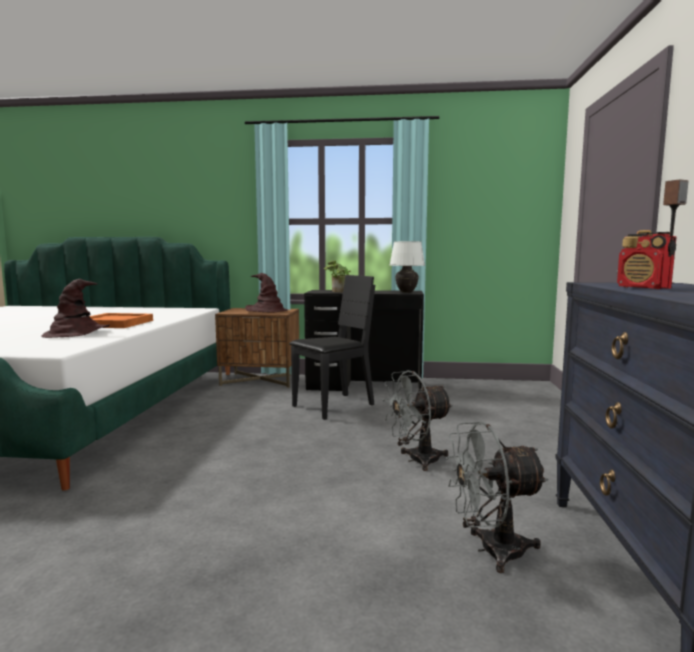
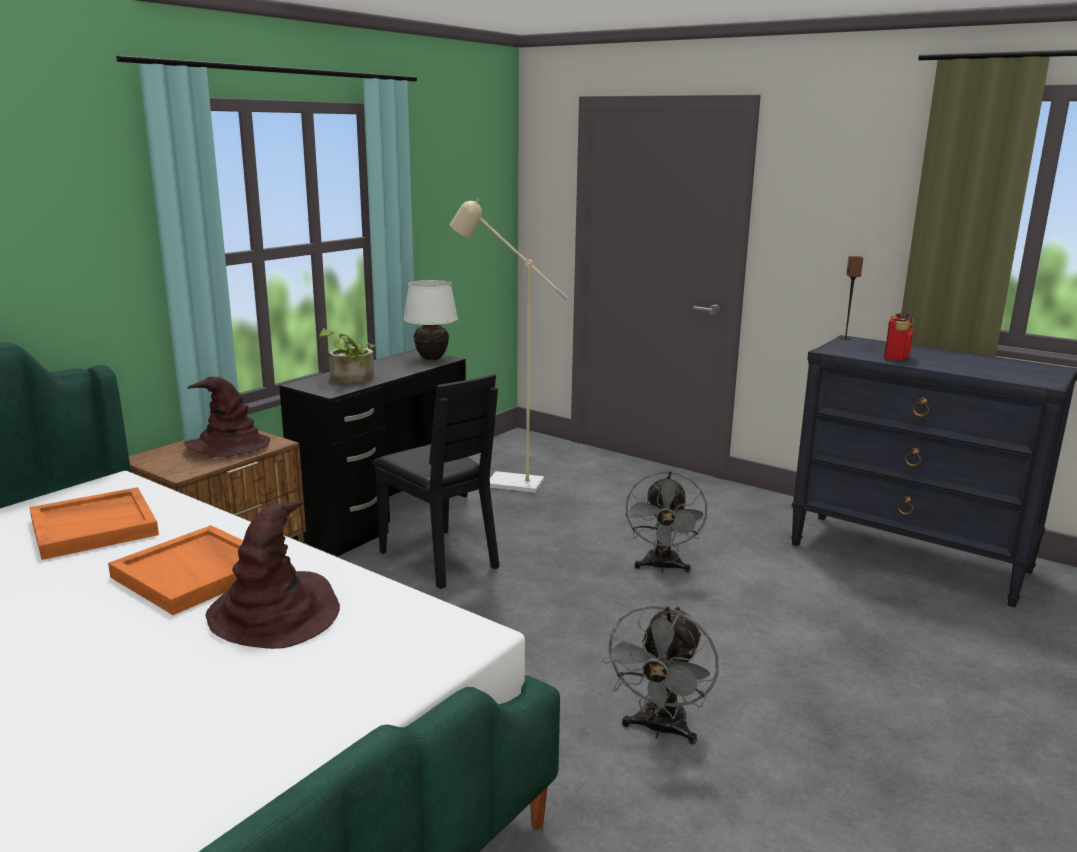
camera: 60 degrees left, 10 degrees up
(155, 313) = (95, 526): none -> orange tray
(333, 406) = (439, 558): black chair -> black chair turned 150 degrees clockwise
(458, 396) = (504, 482): none -> beige floor lamp
(490, 550) = (846, 597): grey fan -> grey fan (660, 730)
(644, 288) = (896, 357): radio -> radio turned 60 degrees counterclockwise

